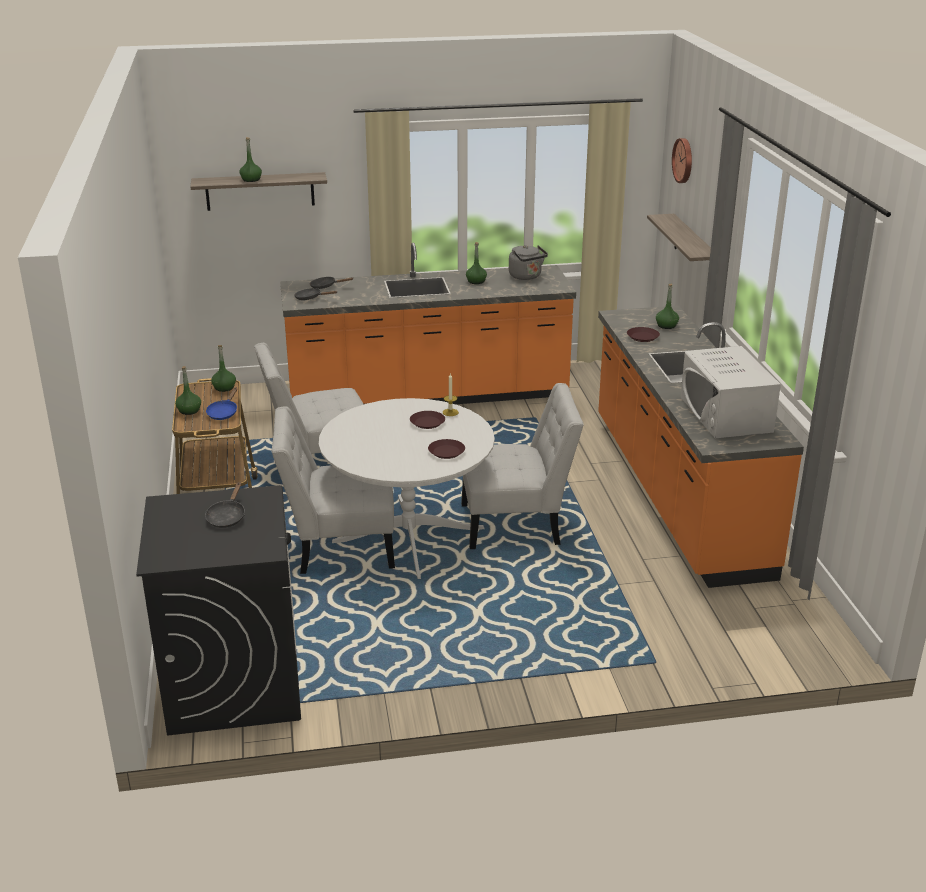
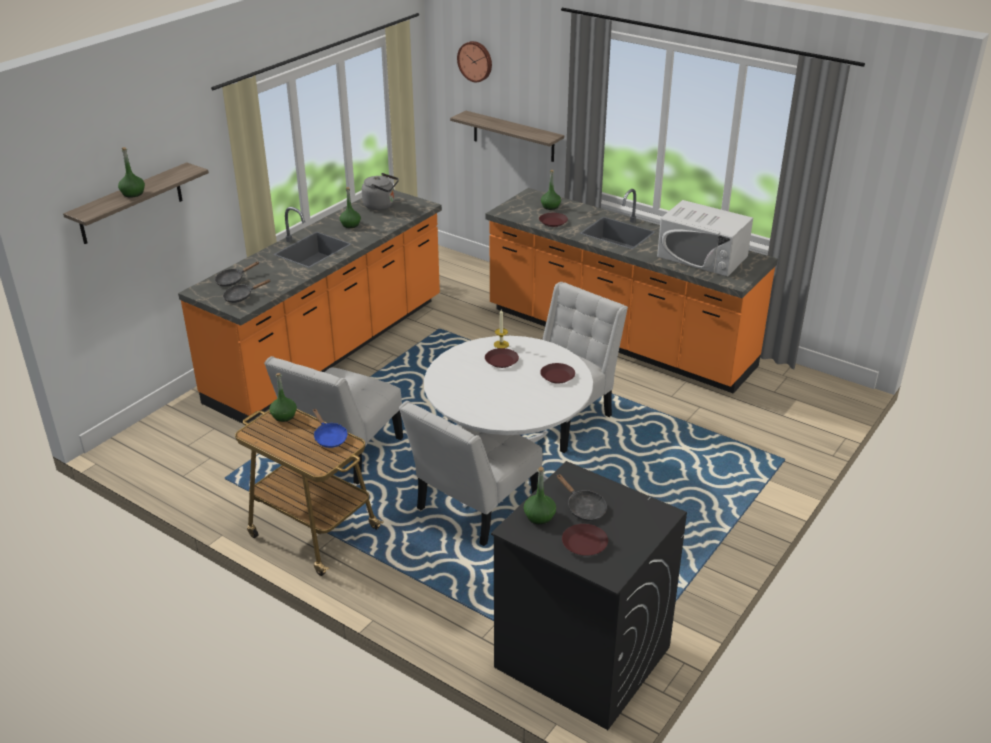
camera: 45 degrees left, 5 degrees up
(181, 536) = (584, 544): none -> brown plate
(189, 410) = (294, 452): green bottle -> green bottle (539, 517)

